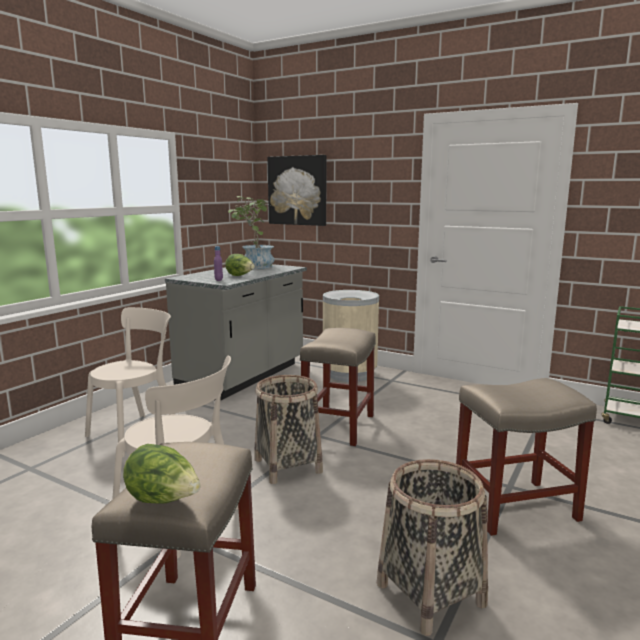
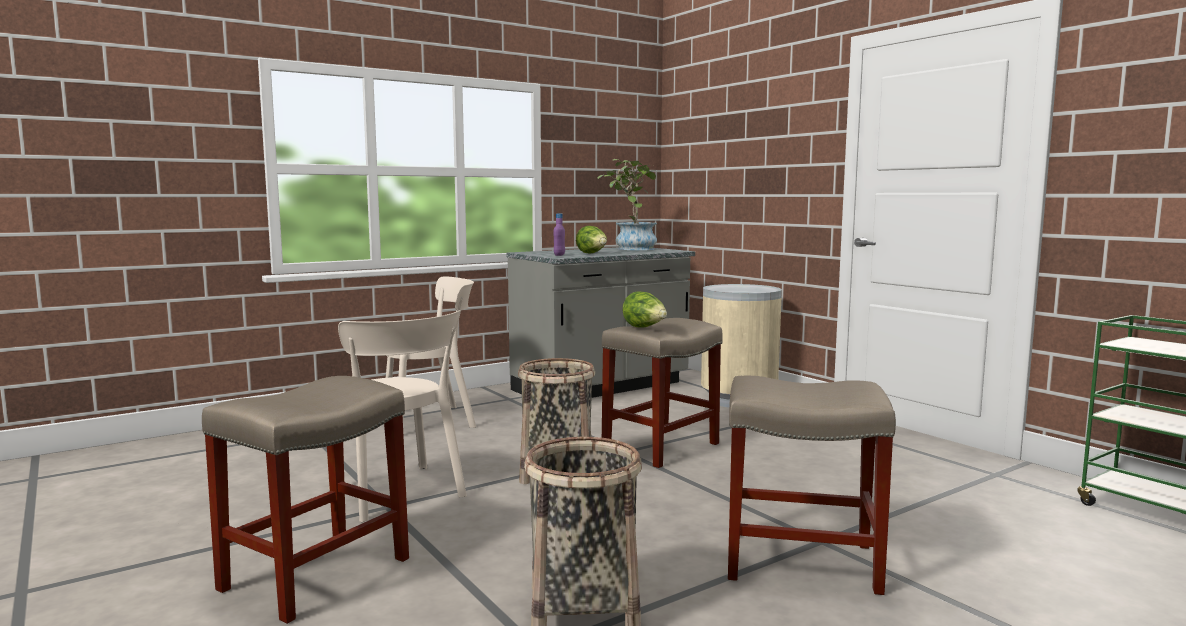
camera: 25 degrees right, 5 degrees down
(164, 500) = (261, 403): lettuce -> lettuce (645, 328)
(297, 190) = (704, 154): picture -> none

